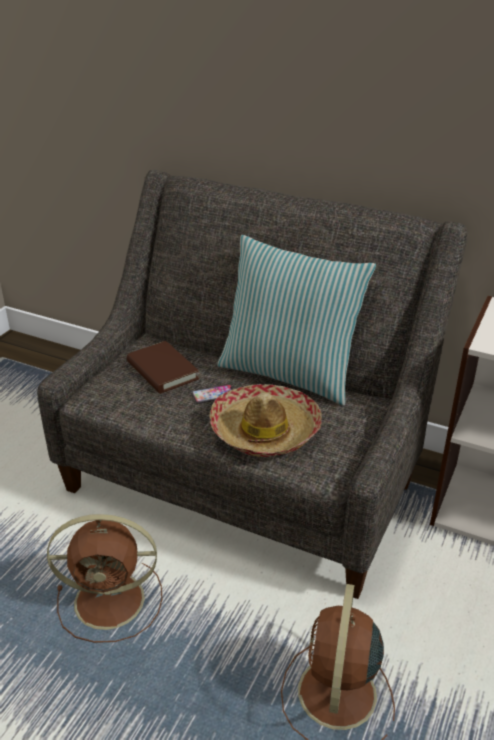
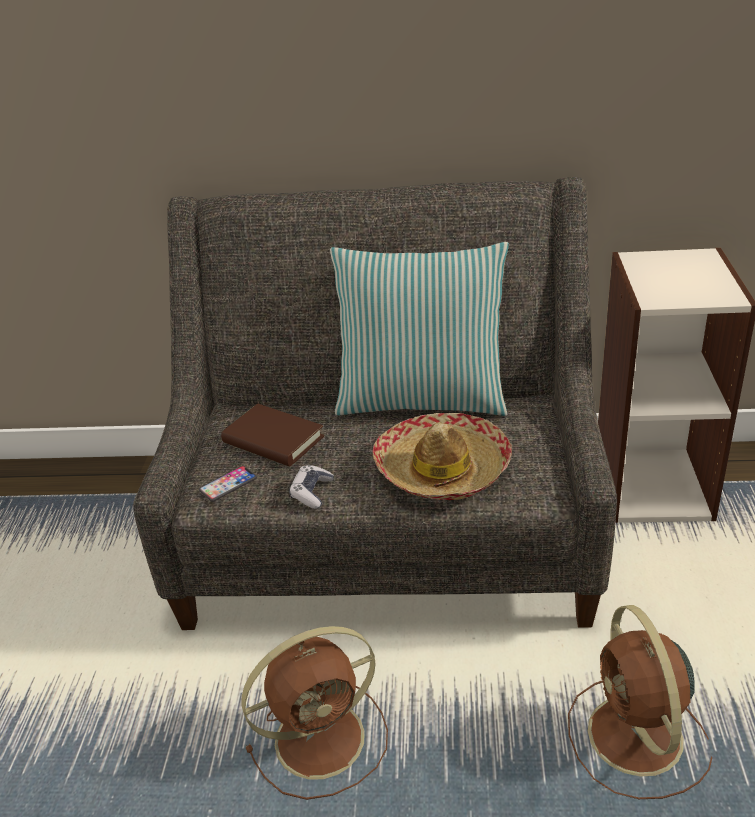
camera: 20 degrees left, 0 degrees up
(161, 417) = (312, 492): none -> game controller
(213, 395) = (355, 448): phone -> phone (228, 484)

